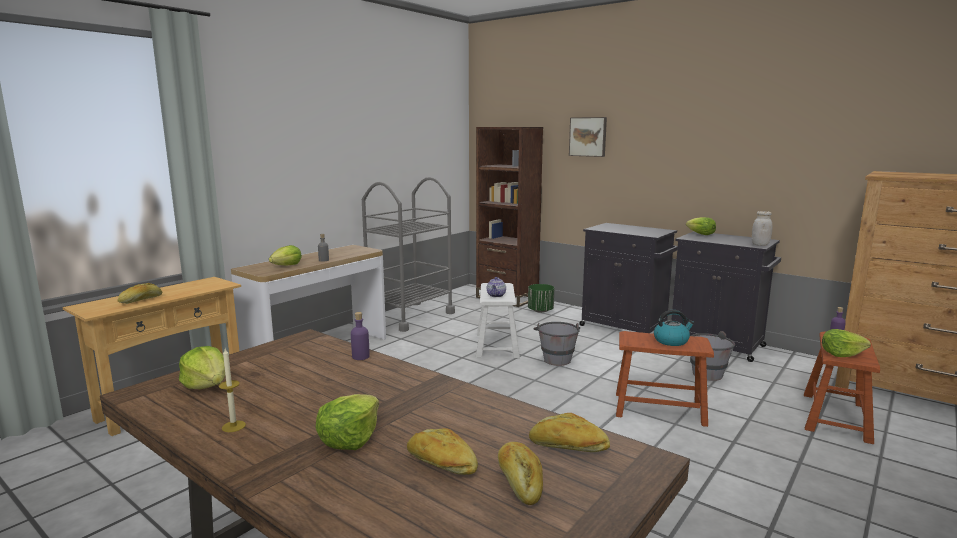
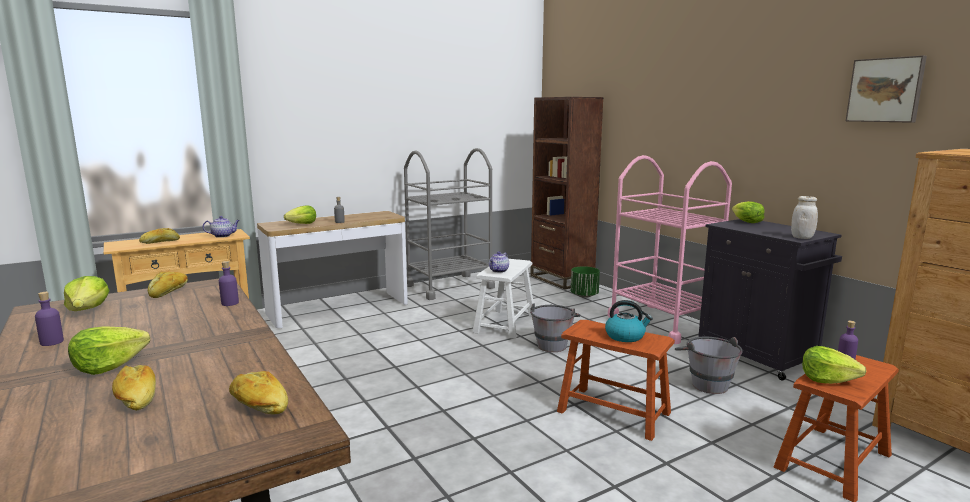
camera: 20 degrees right, 0 degrees up
(208, 286) = (223, 236): none -> teapot
(233, 426) = (52, 342): candle -> purple bottle
(520, 481) = (168, 425): bread -> bread (169, 291)
(588, 136) = (645, 107): picture -> picture (885, 90)
(625, 327) = (662, 323): black cabinet -> pink cart

